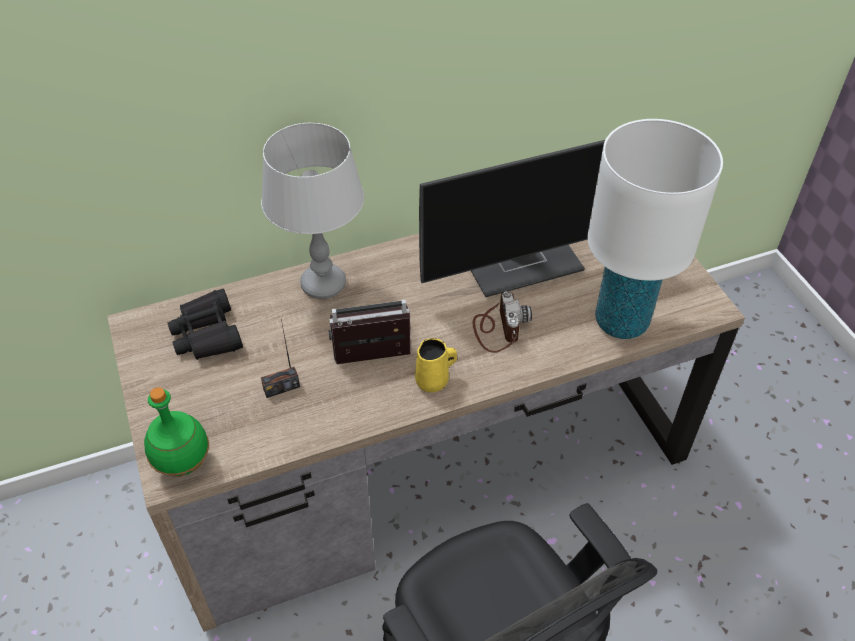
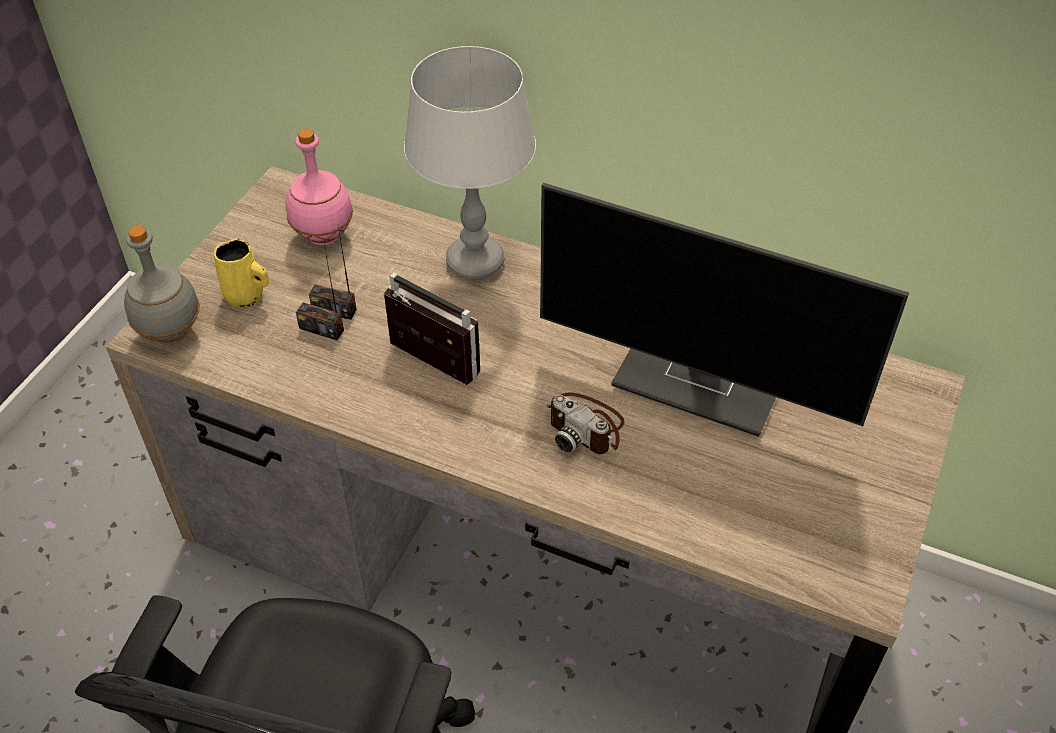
camera: 45 degrees right, 0 degrees up
(184, 465) = (171, 334): green bottle -> grey bottle
(207, 334) = (324, 237): black binoculars -> pink bottle
(274, 371) = (334, 310): none -> radio
(434, 381) = (457, 427): yellow mug -> yellow mug (246, 297)
(498, 328) = (586, 426): camera -> camera turned 90 degrees clockwise
(622, 321) = (732, 523): white table lamp -> none

